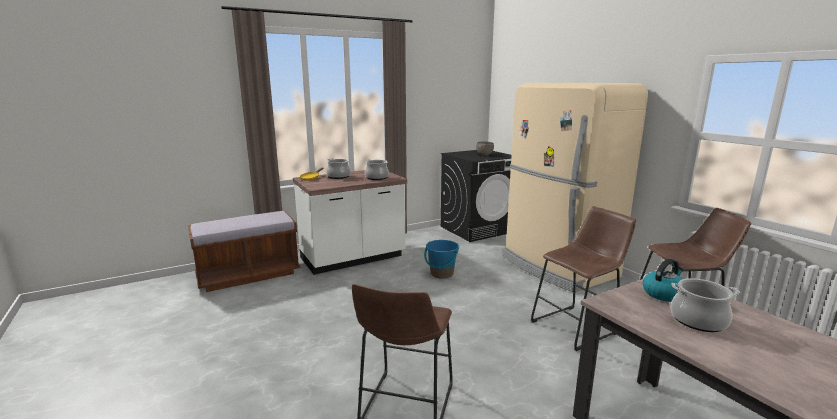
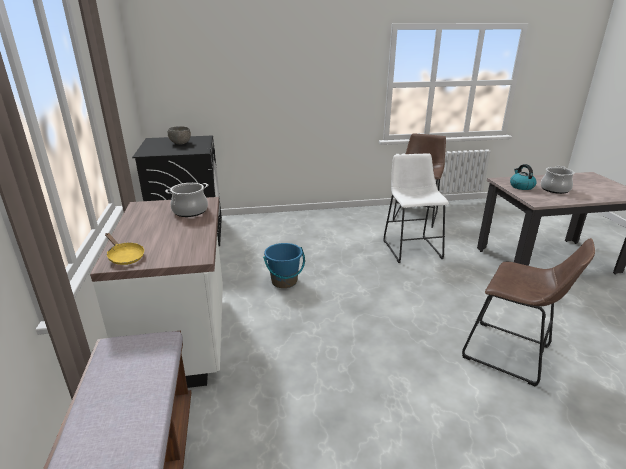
camera: 70 degrees left, 10 degrees up
(338, 176) = (145, 234): cooking pot -> none
(557, 267) = (313, 224): beige fridge -> none
(578, 326) = (411, 247): brown stool -> white stool

